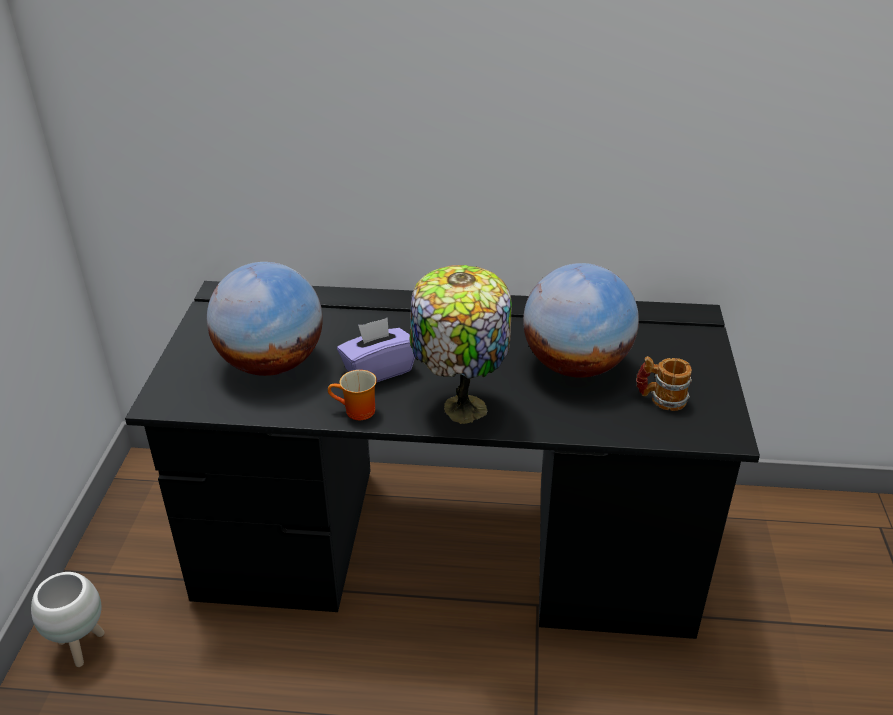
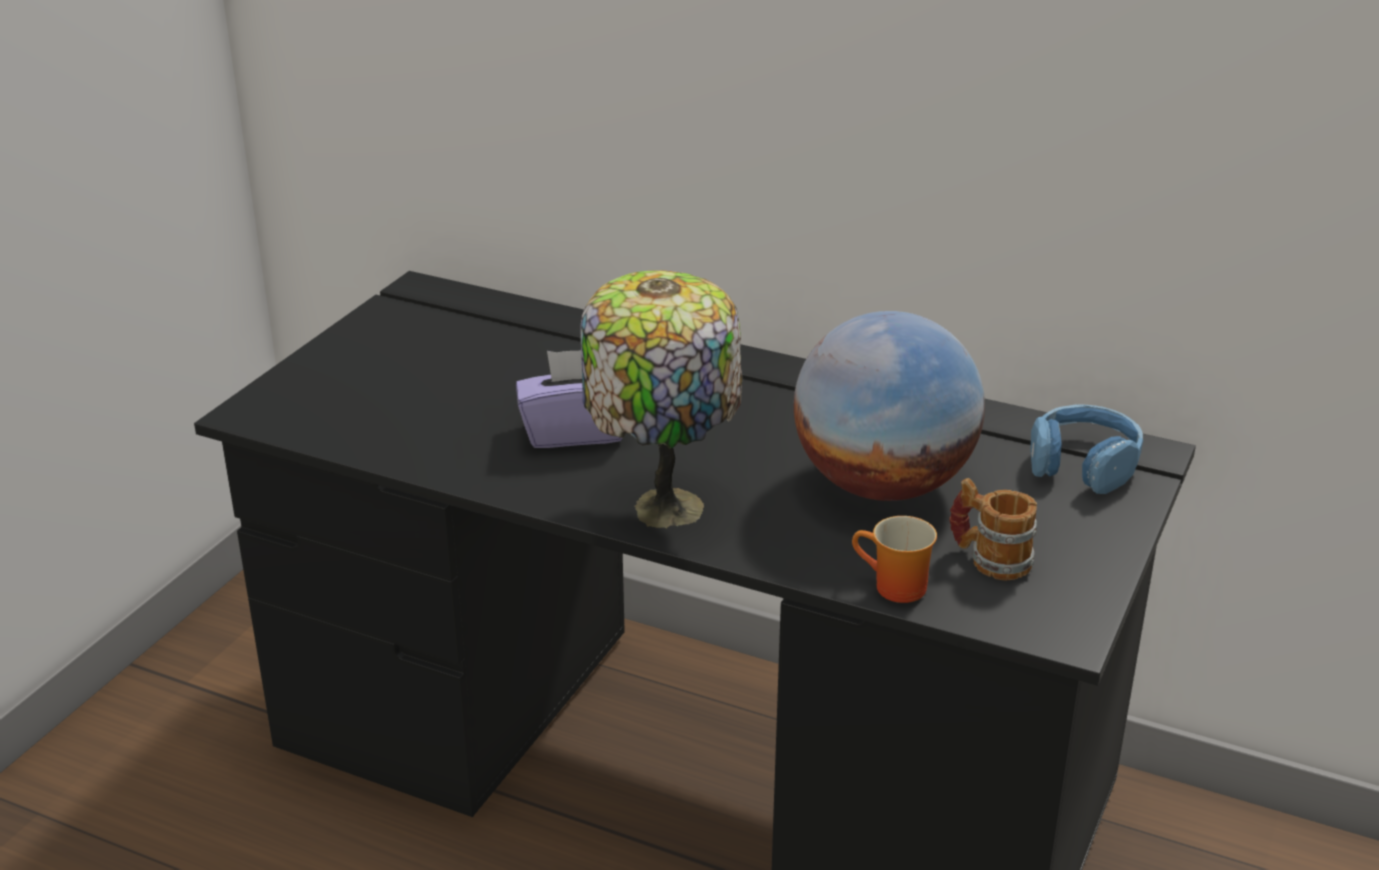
camera: 20 degrees right, 5 degrees down
(81, 646) = (105, 767): white planter -> none
(271, 364) = (429, 394): globe -> none
(356, 412) = (506, 480): mug -> mug (893, 588)
(671, 329) = (1083, 464): none -> blue headphones

